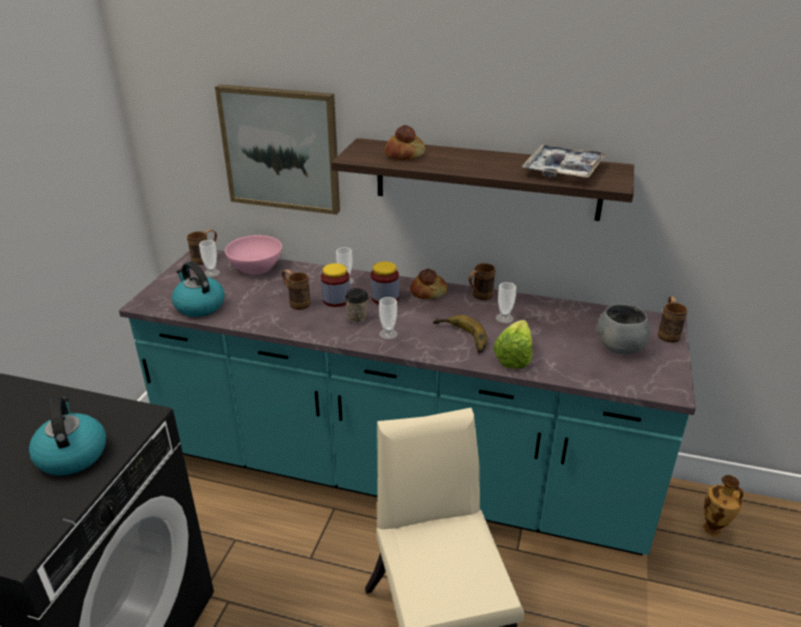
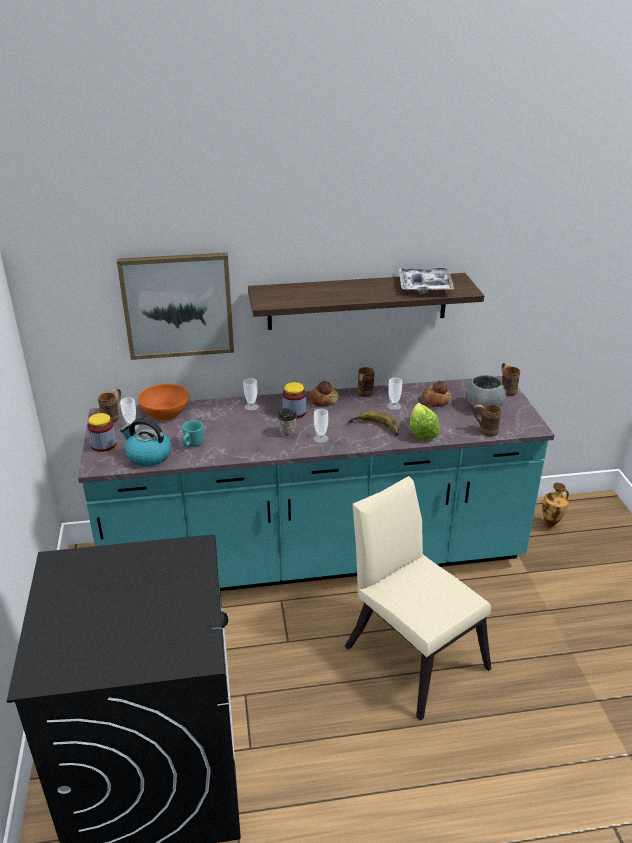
camera: 25 degrees left, 0 degrees up
(71, 454) = (170, 587): kettle -> none
(250, 306) = (192, 445): none -> turquoise mug
(256, 267) = (165, 413): pink bowl -> orange bowl
(296, 302) = (228, 433): brown mug -> brown mug (484, 431)
(336, 300) = (258, 423): jar -> jar (103, 445)
(404, 154) = (302, 293): bread -> bread (435, 400)

